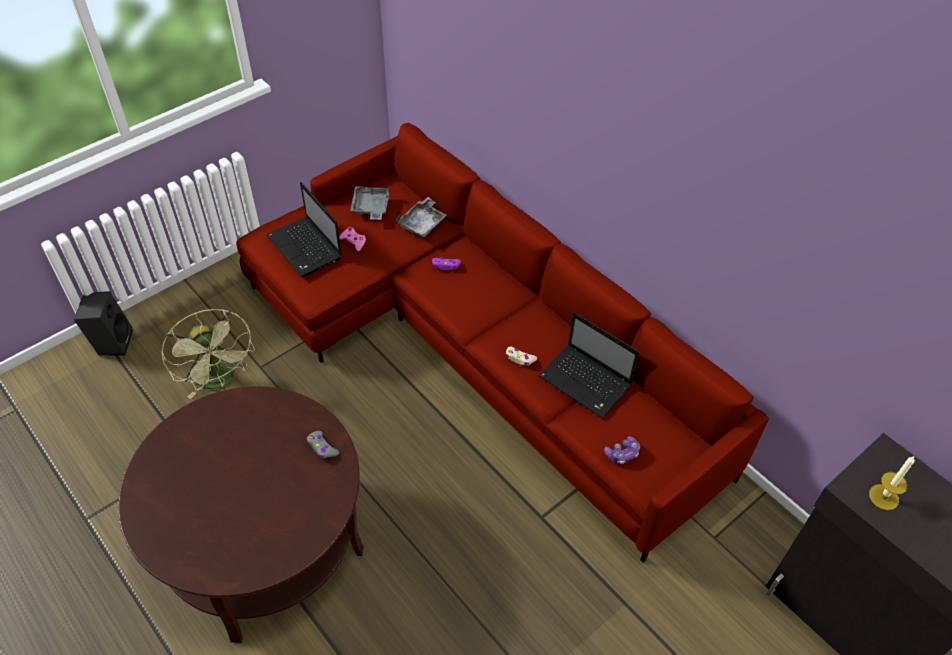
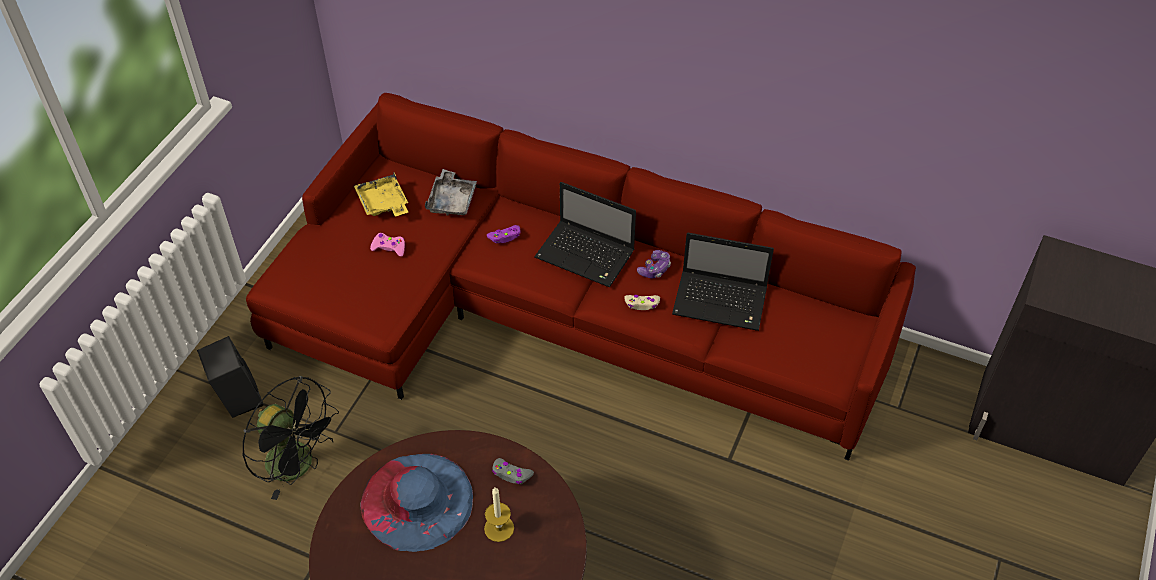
camera: 25 degrees left, 0 degrees up
(112, 342) = (136, 476): black speaker -> black speaker (237, 398)
(220, 381) = (299, 465): green fan -> black fan
(241, 437) = (417, 501): none -> blue hat
(306, 248) = (340, 275): laptop -> laptop (587, 255)
(371, 207) = (383, 203): grey tray -> yellow tray
(622, 454) = (797, 357): game controller -> game controller (655, 269)
(883, 497) = (1076, 292): candle -> candle (499, 528)

